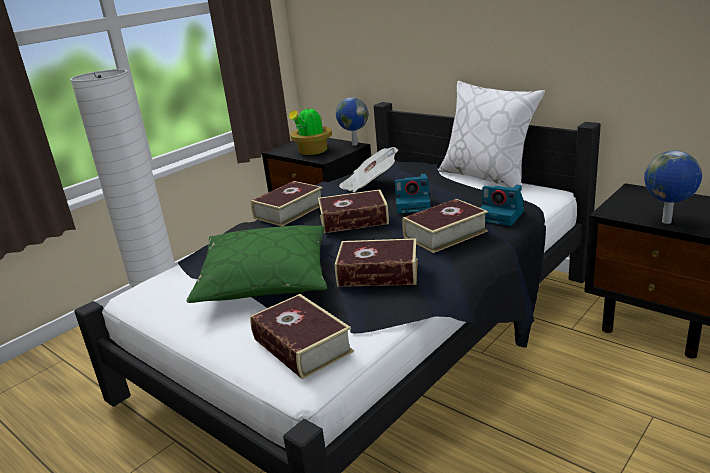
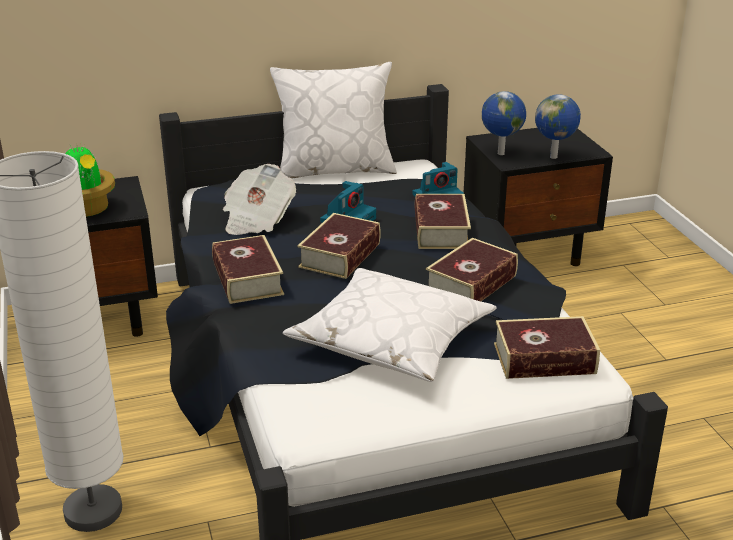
camera: 60 degrees left, 5 degrees up
(265, 278) = (391, 340): green pillow -> white pillow
(354, 144) = (118, 182): globe -> globe (500, 153)

